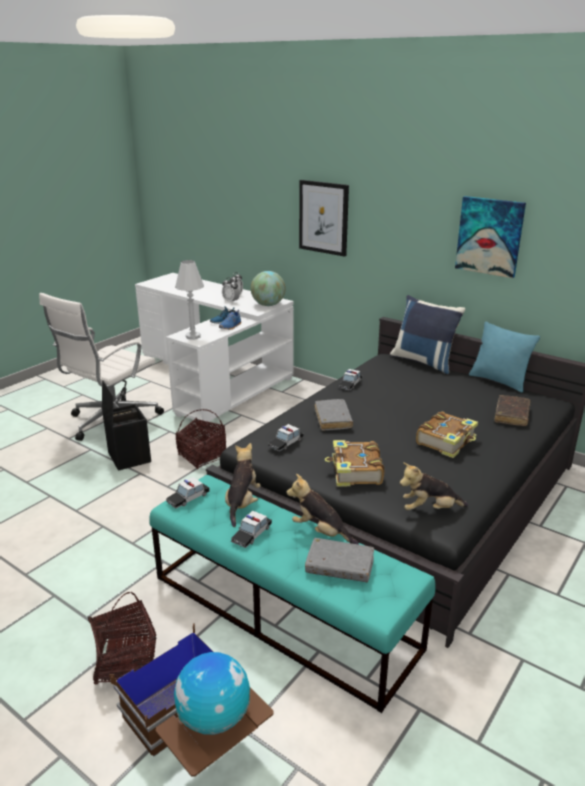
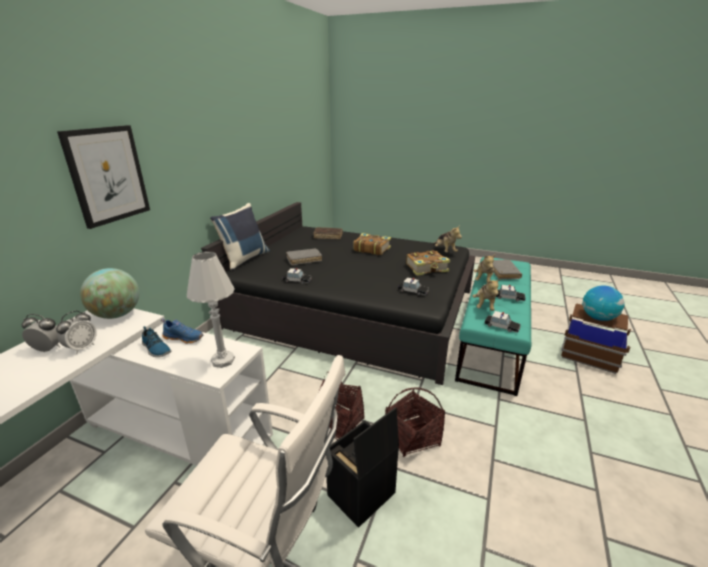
camera: 105 degrees left, 0 degrees up
(126, 662) = (589, 386): basket -> basket (413, 436)
(242, 503) = (484, 306): plush toy -> plush toy turned 75 degrees counterclockwise
(333, 419) = (366, 279): grey book -> grey book (304, 260)
(489, 236) = (242, 143): picture -> none
(498, 381) = (278, 239): turquoise pillow -> none

